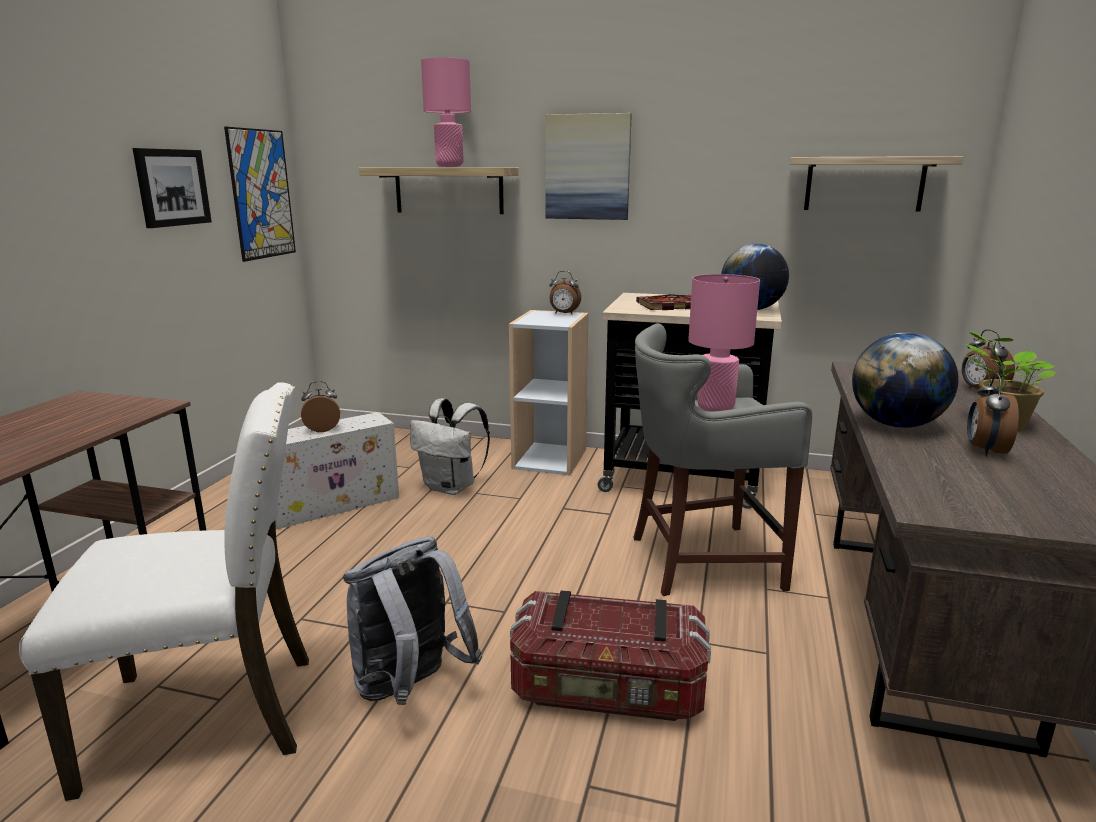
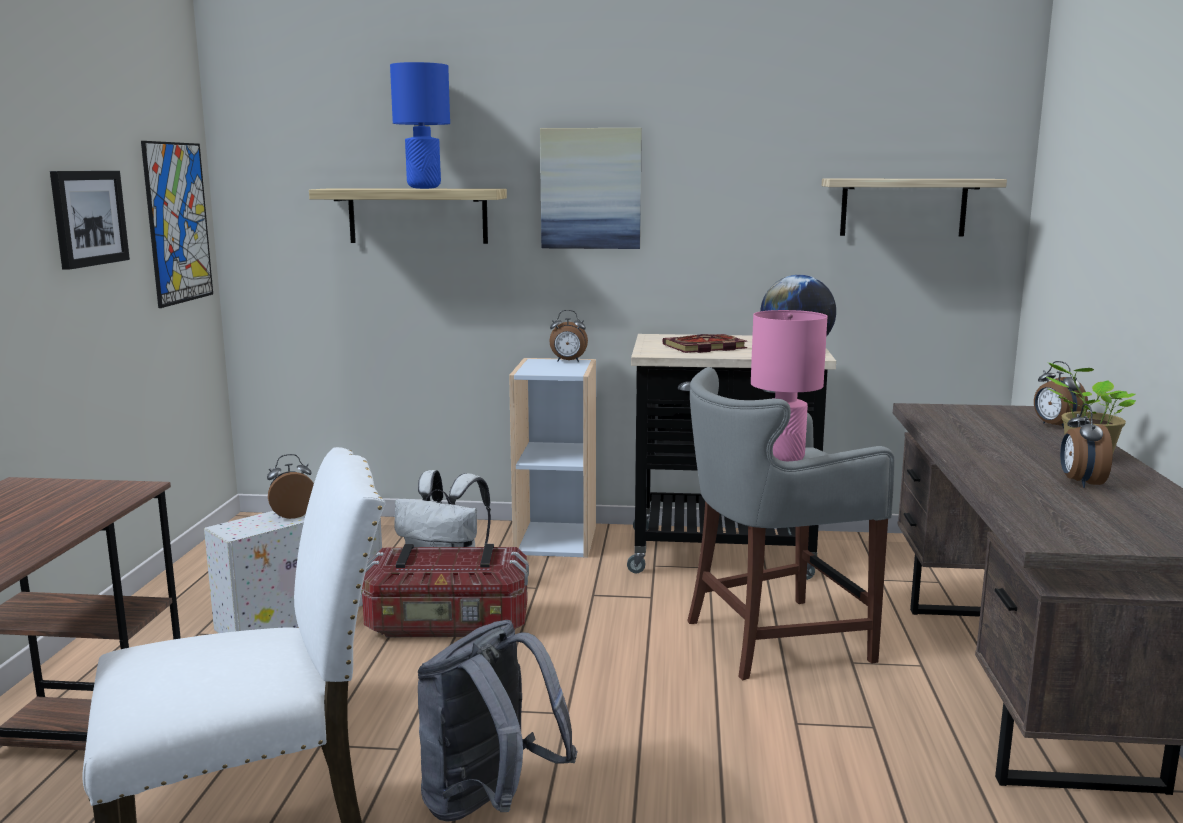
camera: 10 degrees left, 5 degrees down
(450, 167) = (424, 188): pink table lamp -> blue table lamp
(607, 691) = (715, 783): storage box -> storage box (448, 625)
(896, 424) = (987, 463): globe -> none

